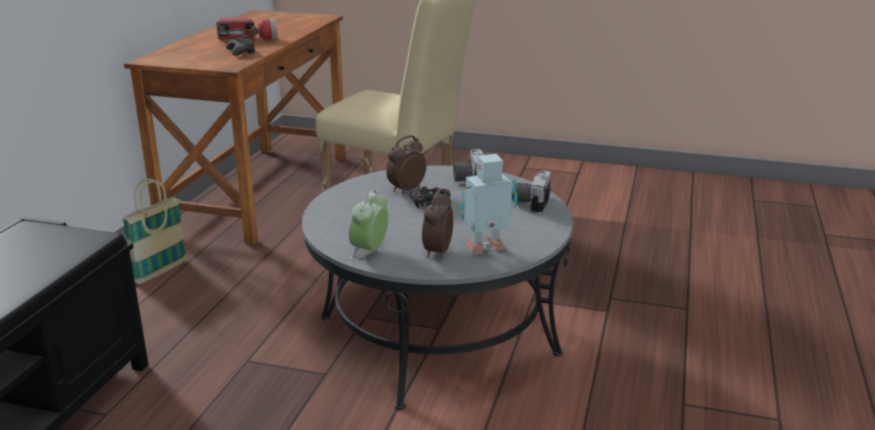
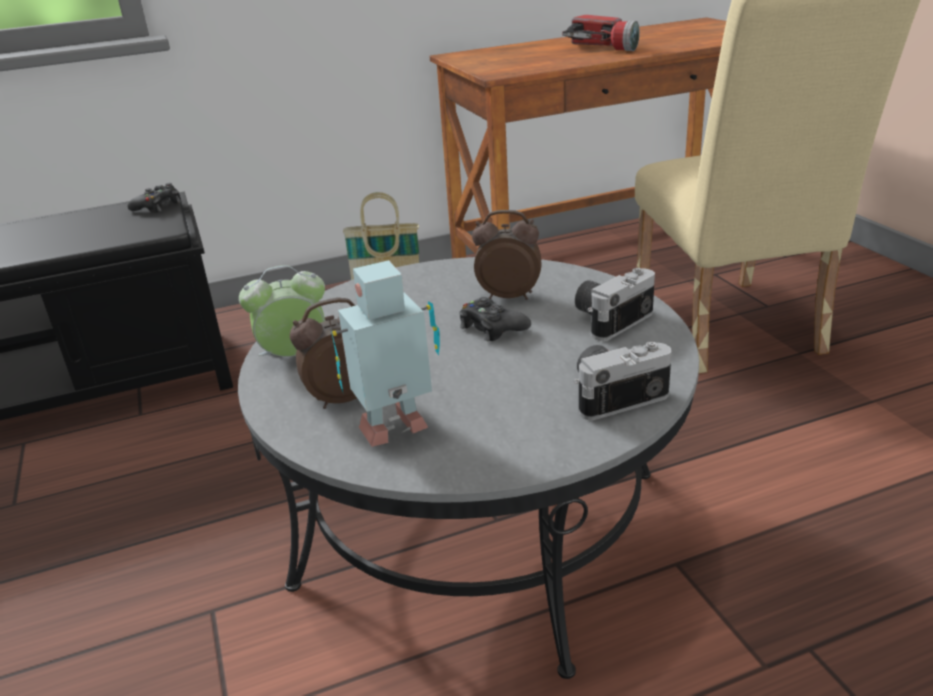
camera: 55 degrees right, 5 degrees up
(241, 52) = (555, 60): black game controller -> black game controller (158, 206)
(487, 249) = (398, 431): toy robot -> toy robot turned 60 degrees counterclockwise

